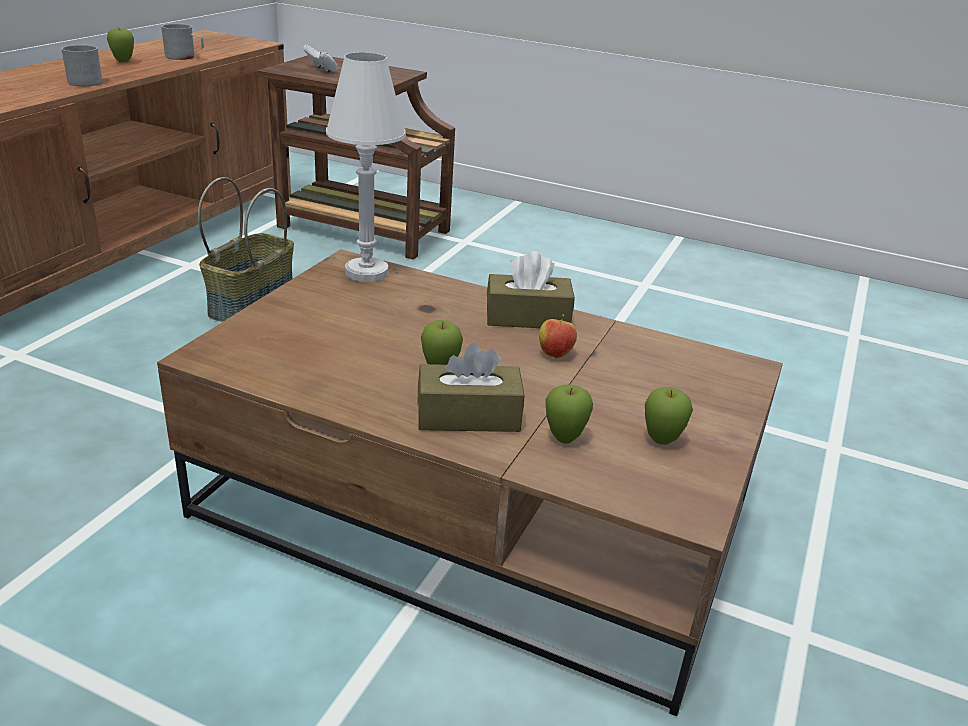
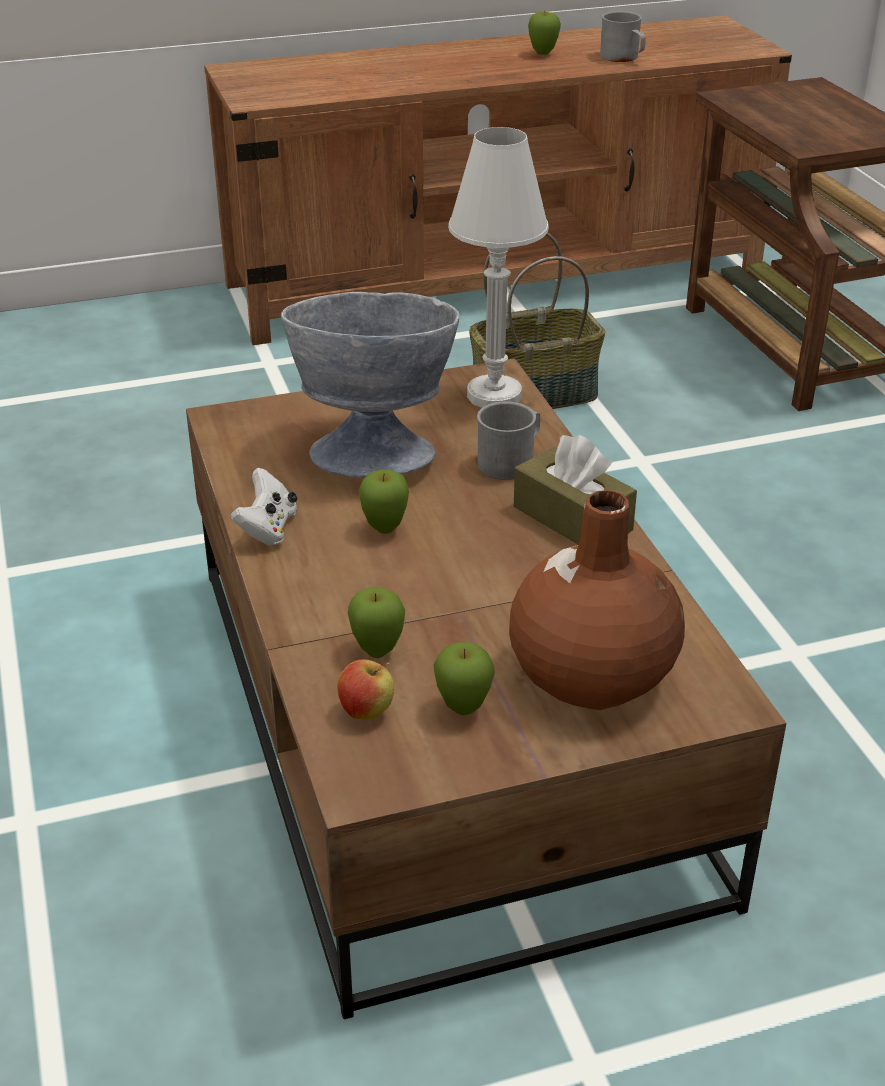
camera: 50 degrees right, 5 degrees up
(86, 81) = (461, 76): grey mug -> grey mug (511, 461)
(322, 70) = (781, 107): white game controller -> white game controller (267, 529)
(348, 330) = (374, 449): none -> grey bowl
(468, 416) = (334, 583): brown tissue box -> none
(555, 354) = (526, 571): apple -> apple (367, 712)
(680, 388) = (592, 675): none -> brown vase

